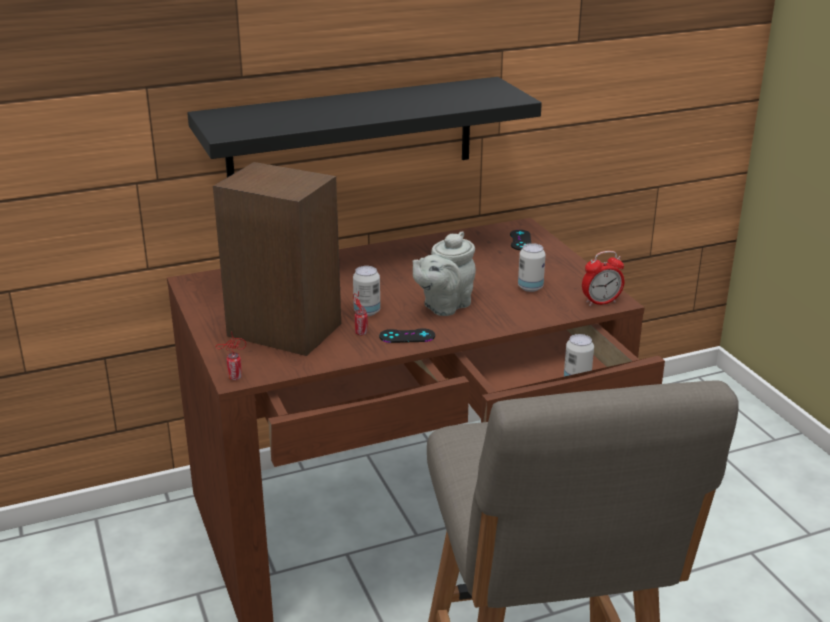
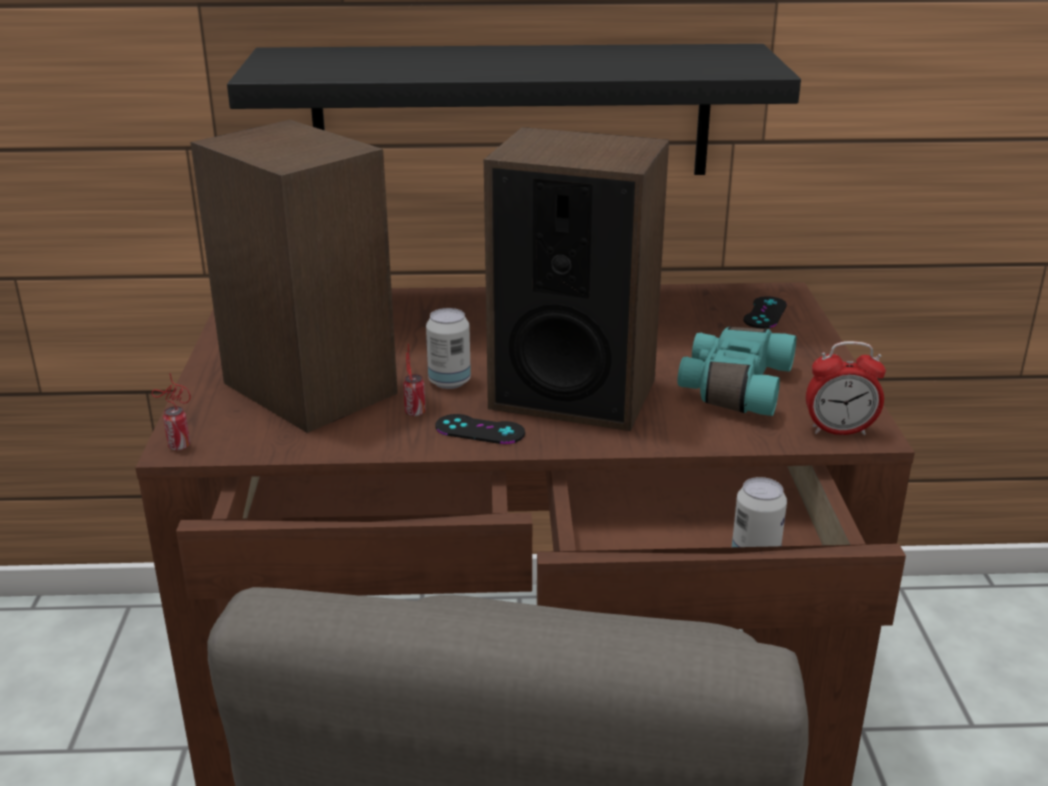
camera: 20 degrees right, 0 degrees up
(444, 306) = (573, 393): grey teapot -> speaker
(530, 287) = (732, 387): can -> turquoise binoculars

